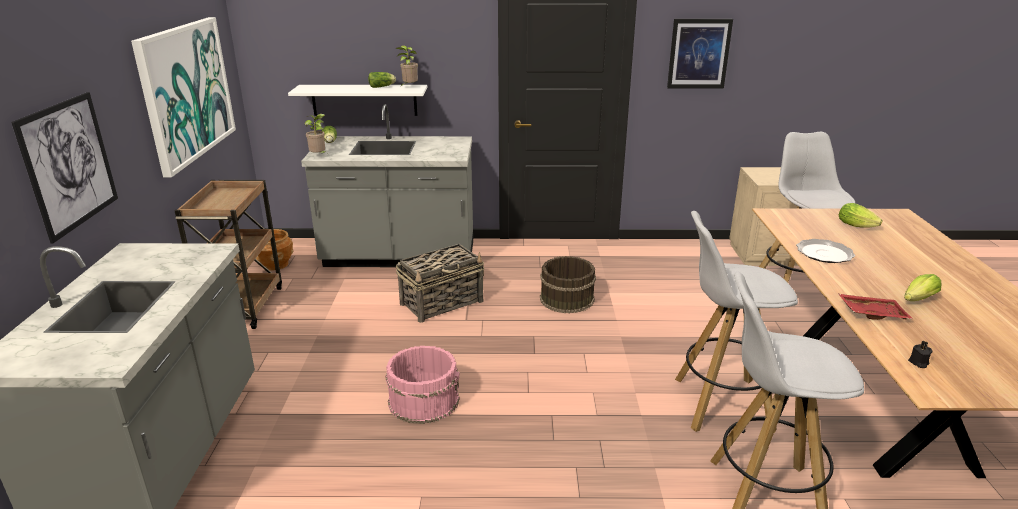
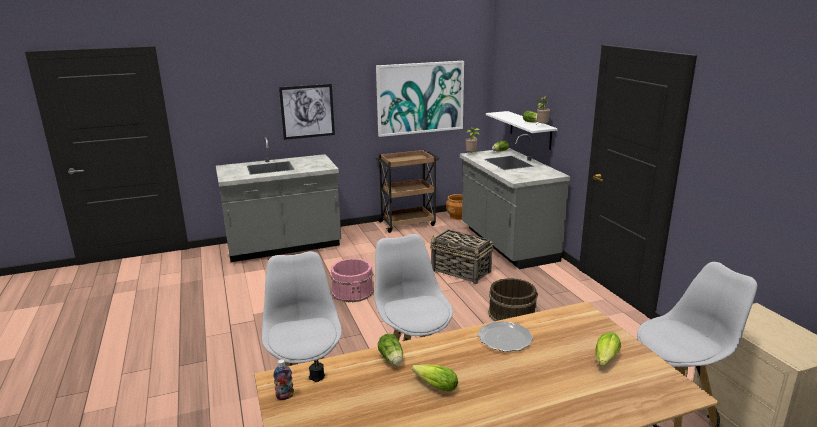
camera: 70 degrees right, 5 degrees down
(699, 54) = (739, 156): picture -> none
(871, 313) = (392, 359): red tray -> lettuce
(965, 388) = (285, 396): none -> bottle

